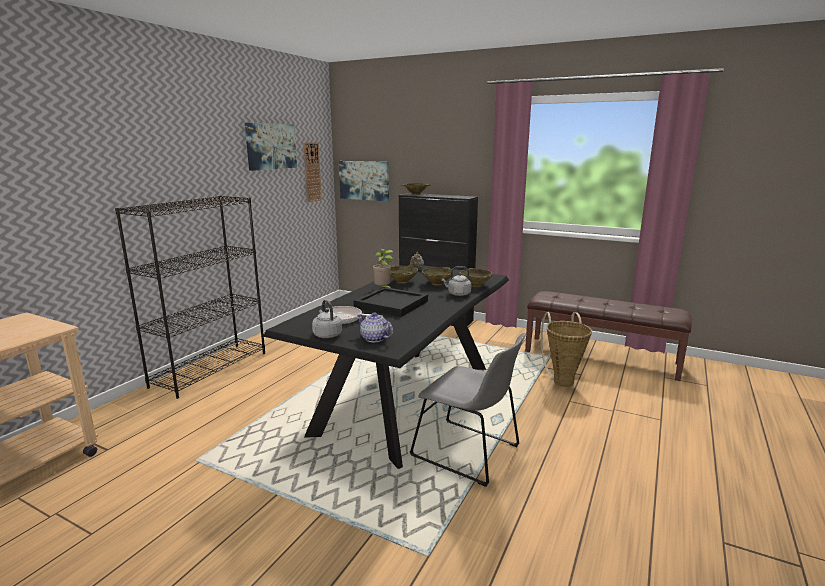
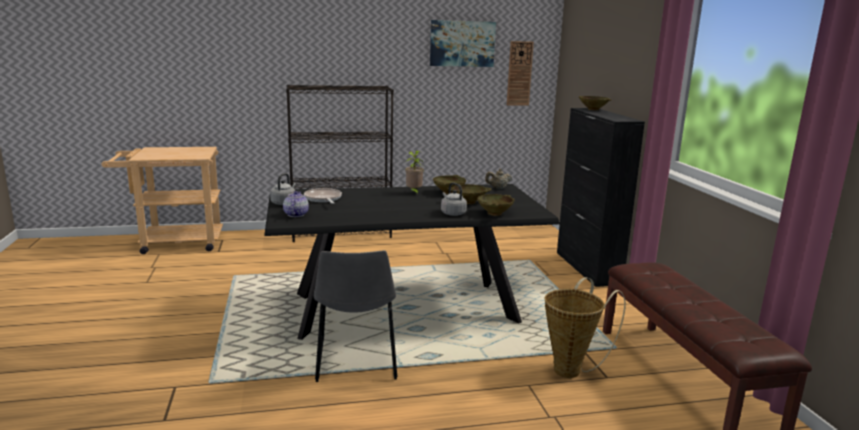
camera: 50 degrees right, 0 degrees up
(364, 180) = (573, 88): picture -> none
(392, 304) = (381, 202): black tray -> none

